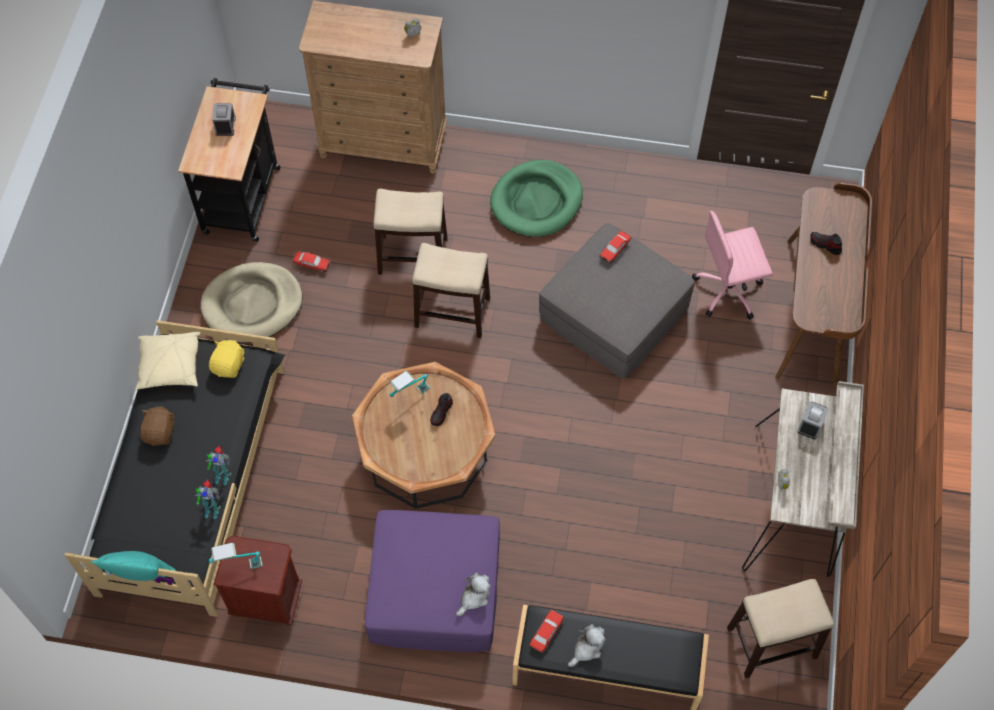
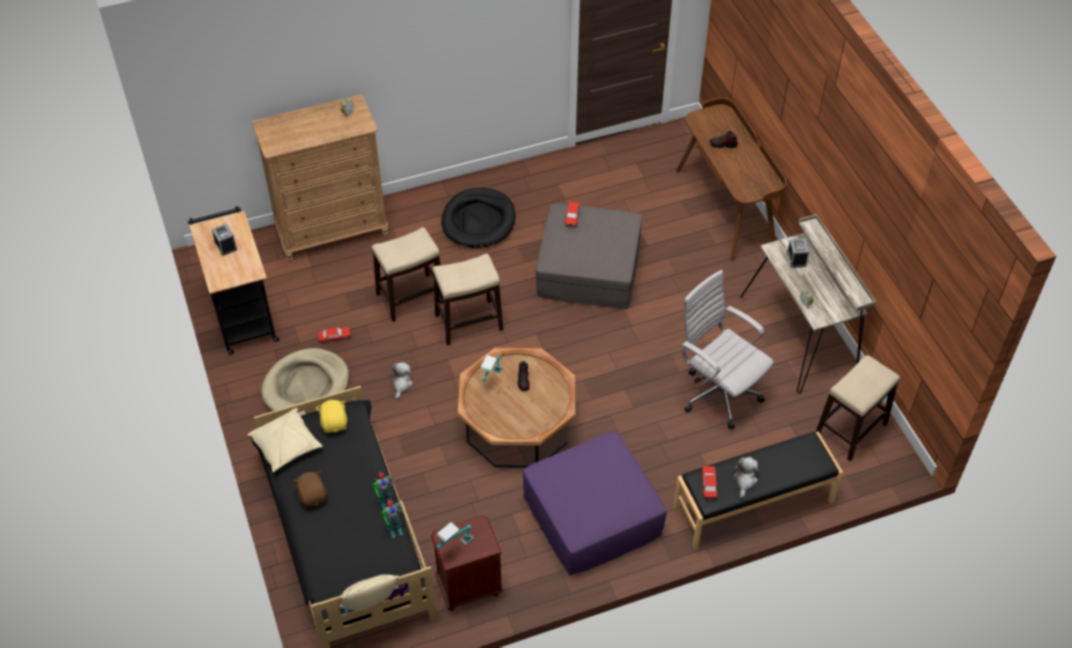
camera: 30 degrees left, 10 degrees down
(141, 575) = (371, 604): turquoise pillow -> beige pillow
(474, 597) = (638, 490): plush toy -> plush toy (401, 384)
(536, 201) = (478, 221): green dog bed -> black dog bed
(655, 524) = (717, 393): none -> white office chair
(729, 290) = (659, 219): pink office chair -> none

